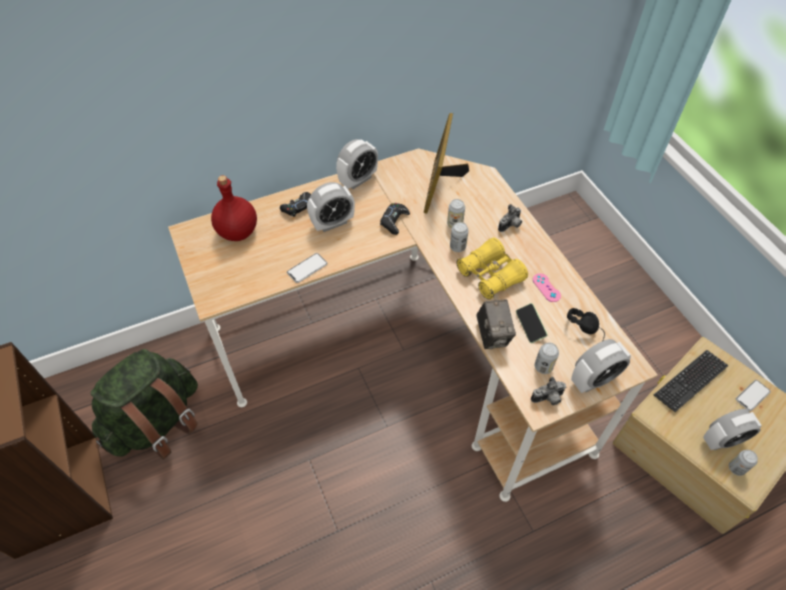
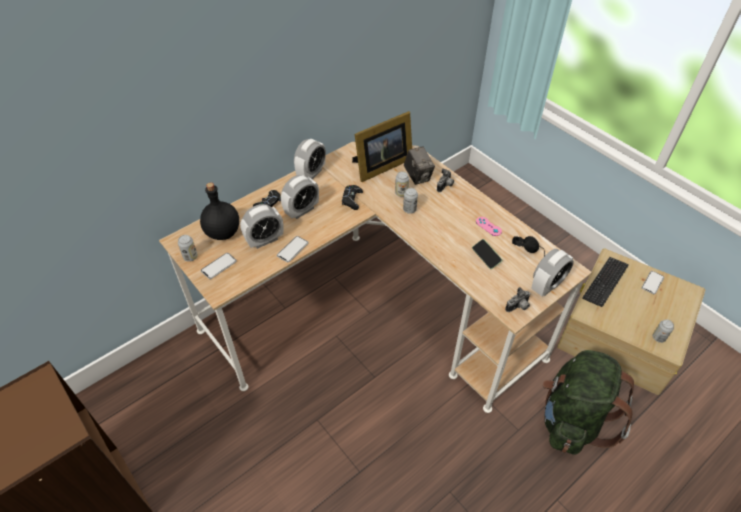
camera: 15 degrees left, 5 degrees down
(157, 423) = (171, 422): green backpack -> green backpack (572, 419)
(221, 271) = (219, 266): none -> phone
(237, 232) = (222, 233): red bottle -> black bottle
(441, 185) = (380, 166): picture frame -> picture frame turned 120 degrees counterclockwise
(490, 275) = (442, 226): yellow binoculars -> none
(493, 335) = (460, 269): camera -> camera (418, 176)
(543, 367) = (506, 284): can -> can (190, 257)
(722, 440) = (642, 320): alarm clock -> alarm clock (265, 240)

